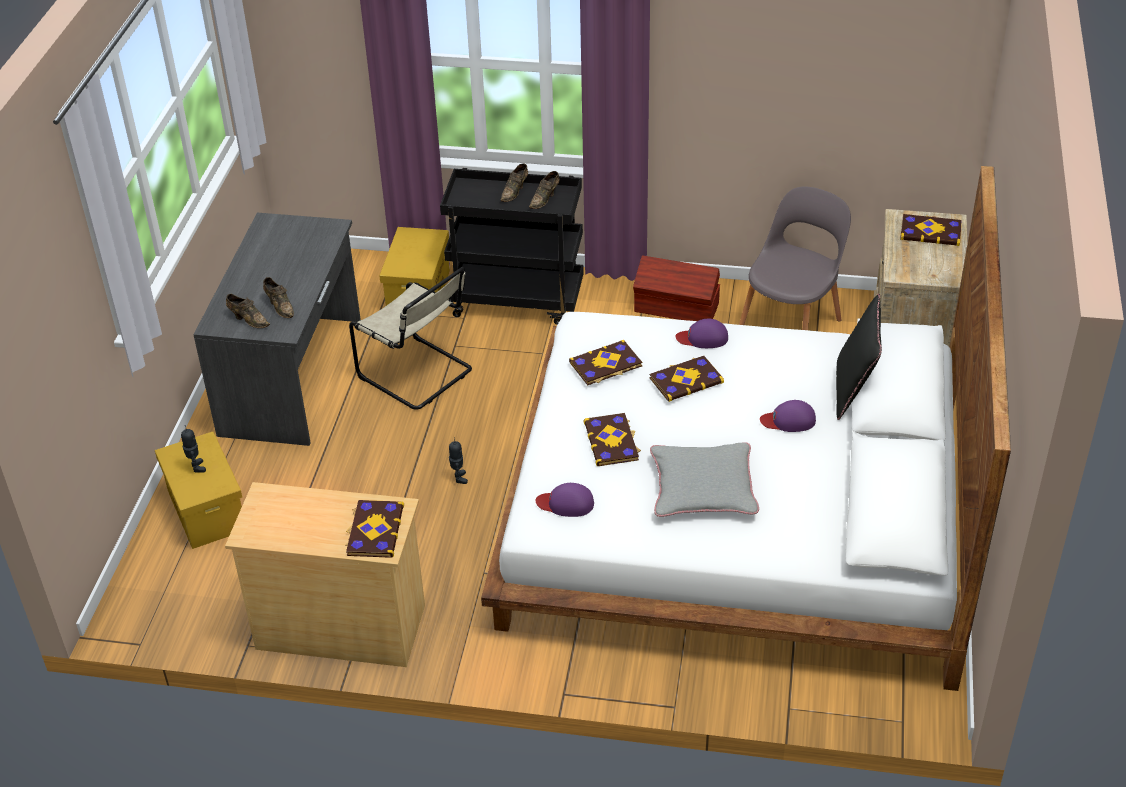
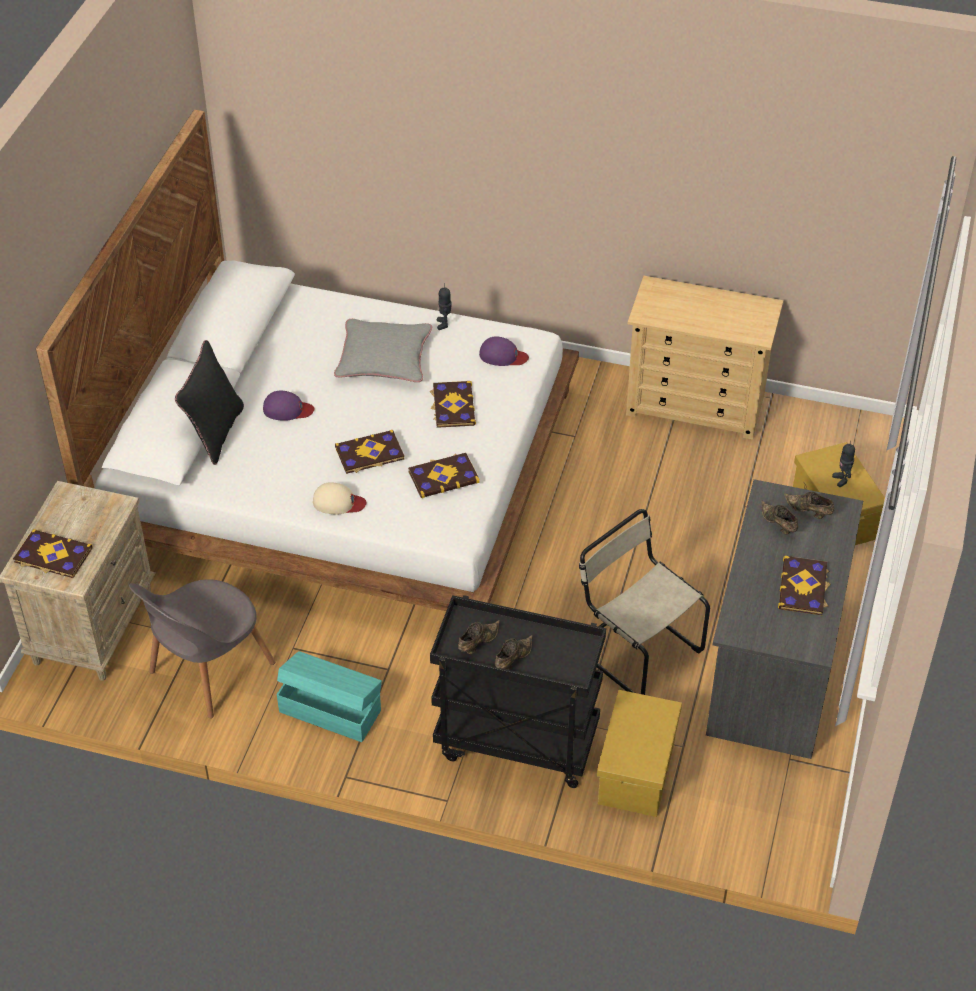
camera: 175 degrees left, 5 degrees up
(374, 530) = (663, 300): book -> book (803, 587)
(458, 478) = (594, 524): toy robot -> toy robot (444, 324)
(677, 308) = (330, 709): brown storage box -> turquoise storage box
(703, 338) = (338, 502): purple cap -> beige cap

